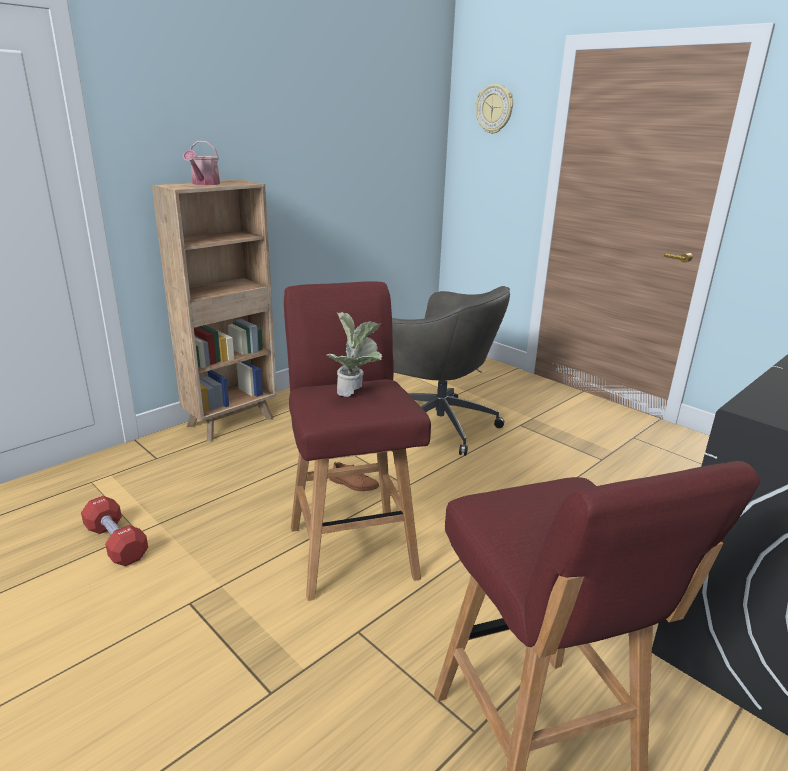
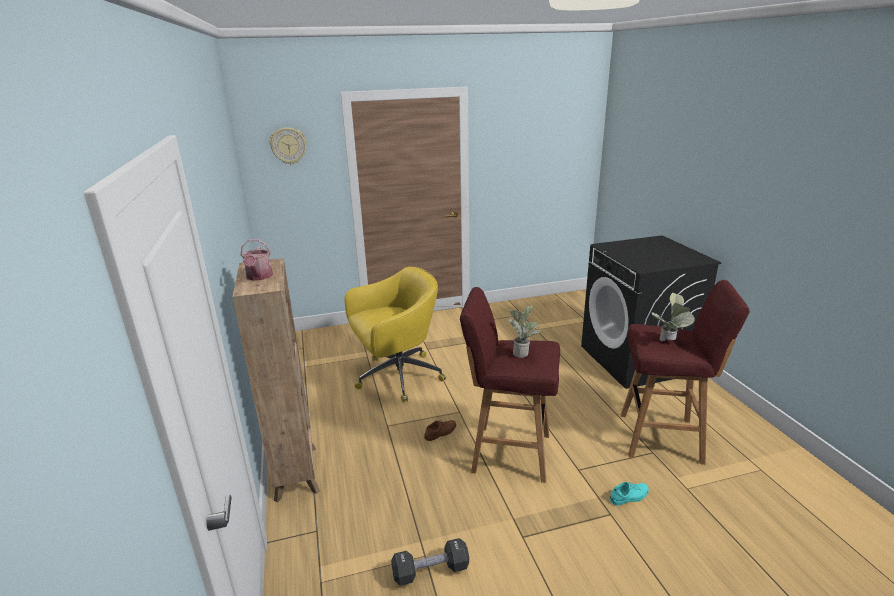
camera: 60 degrees left, 0 degrees up
(116, 543) = (430, 571): red dumbbell -> black dumbbell
(204, 184) = (259, 277): watering can -> watering can turned 45 degrees clockwise
(326, 712) = (629, 496): none -> turquoise shoe
(435, 424) = (397, 377): grey office chair -> yellow office chair
(535, 523) = (669, 342): none -> potted plant

